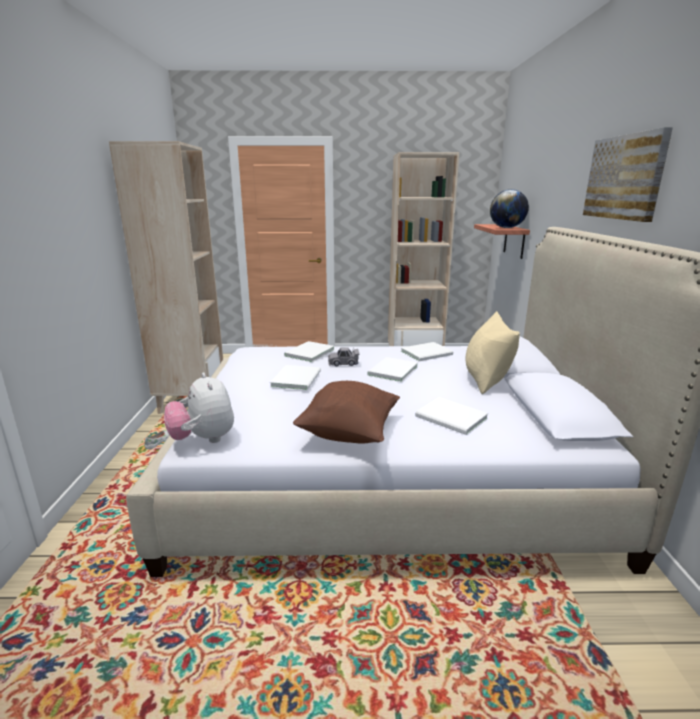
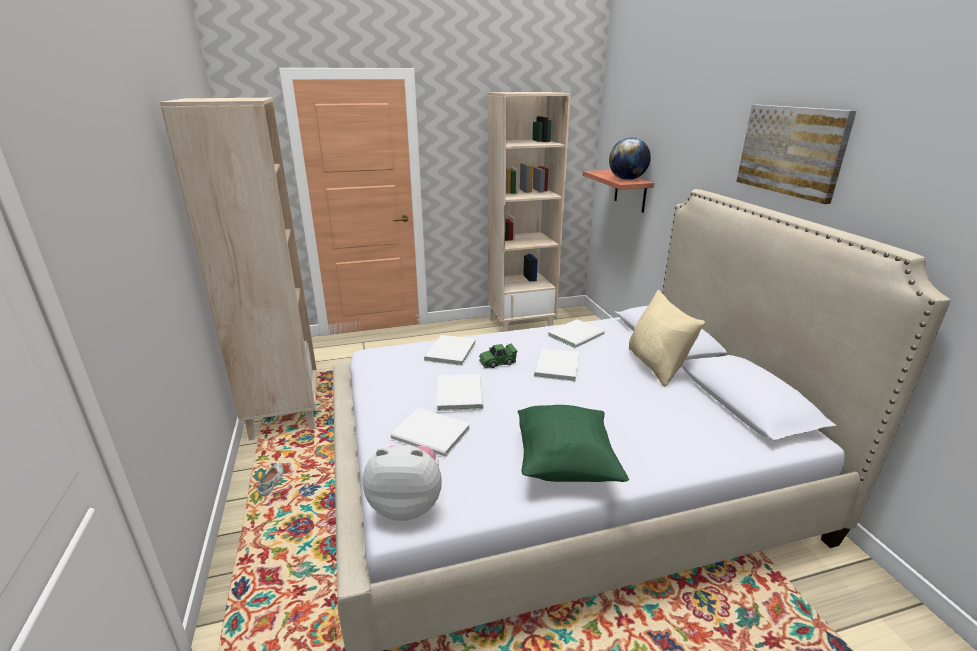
camera: 15 degrees left, 5 degrees up
(203, 439) = (407, 505): plush toy -> plush toy turned 135 degrees clockwise
(343, 363) = (497, 362): grey toy car -> green toy car
(349, 433) = (565, 464): brown pillow -> green pillow
(452, 418) = (655, 425): white book -> white book (432, 435)

